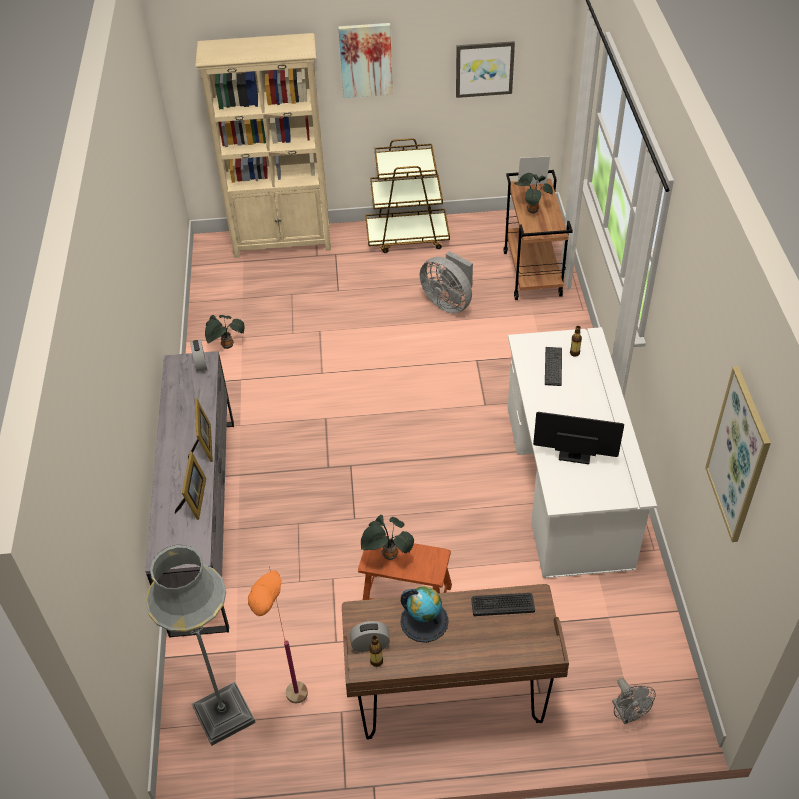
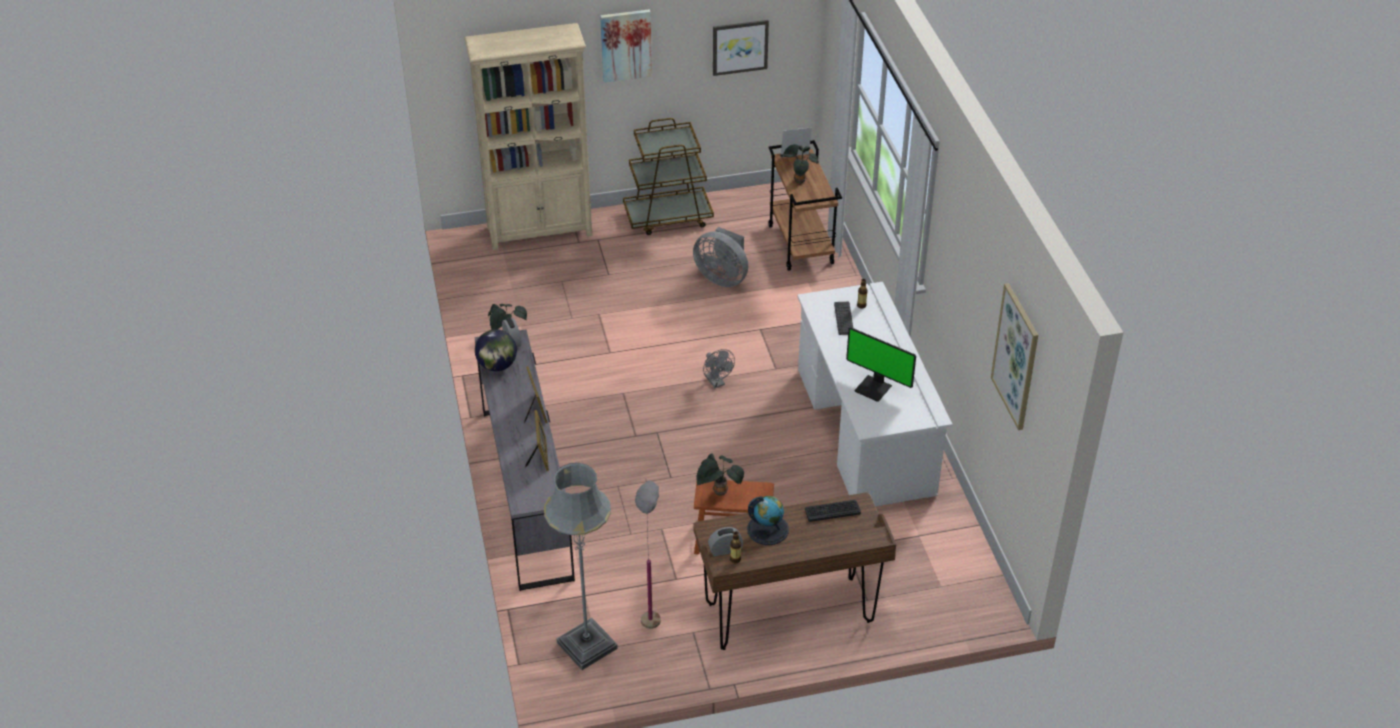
camera: 10 degrees left, 5 degrees down
(178, 390) = (497, 366): none -> globe
(294, 714) = (651, 638): orange floor lamp -> grey floor lamp
(574, 452) = (874, 388): monitor -> monitor turned 150 degrees counterclockwise
(627, 714) = (945, 608): grey fan -> grey fan (717, 383)

